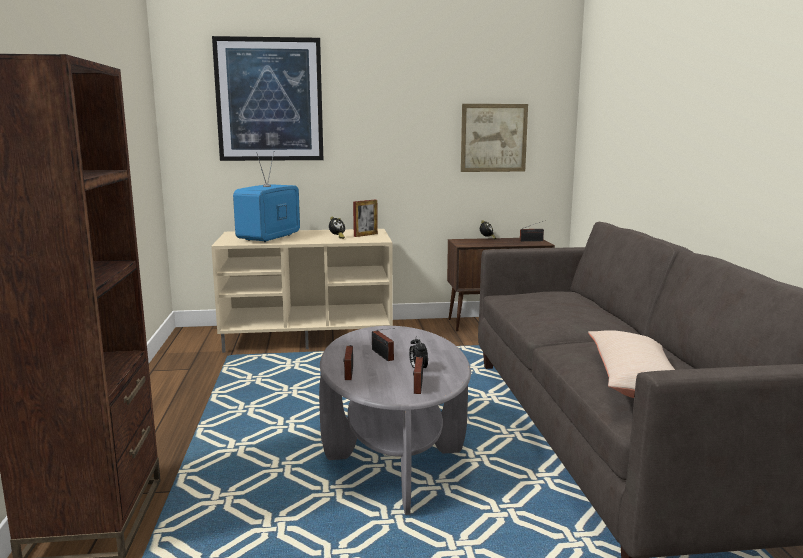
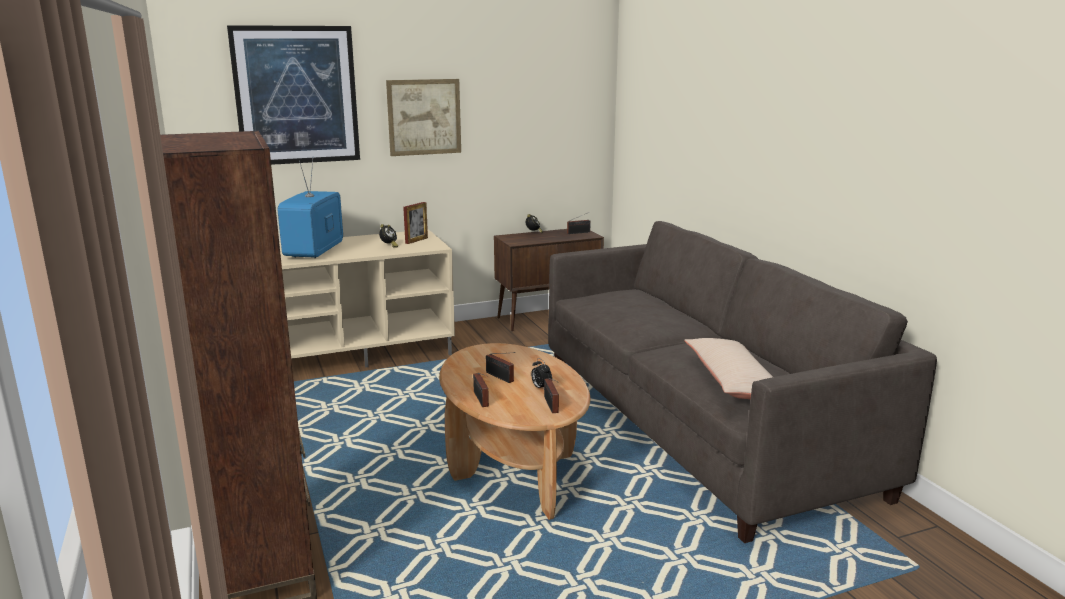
camera: 15 degrees left, 5 degrees up
(394, 456) = (513, 468): grey coffee table -> brown coffee table
(493, 138) = (536, 128): picture -> picture (424, 117)

